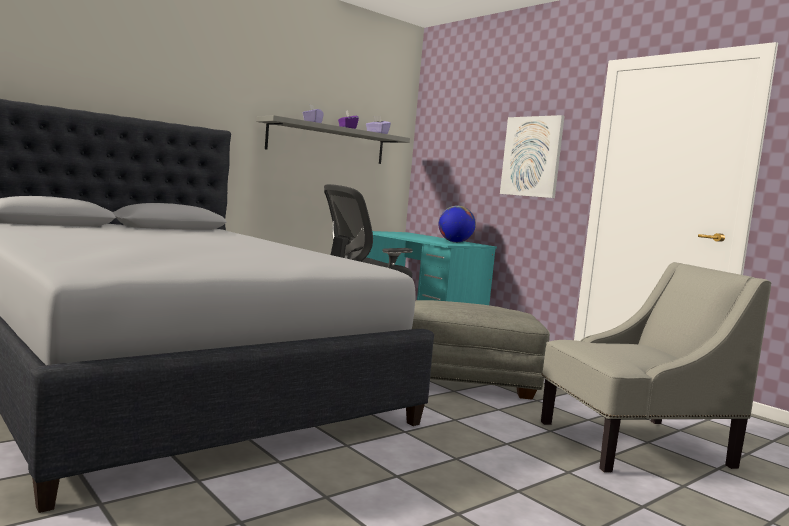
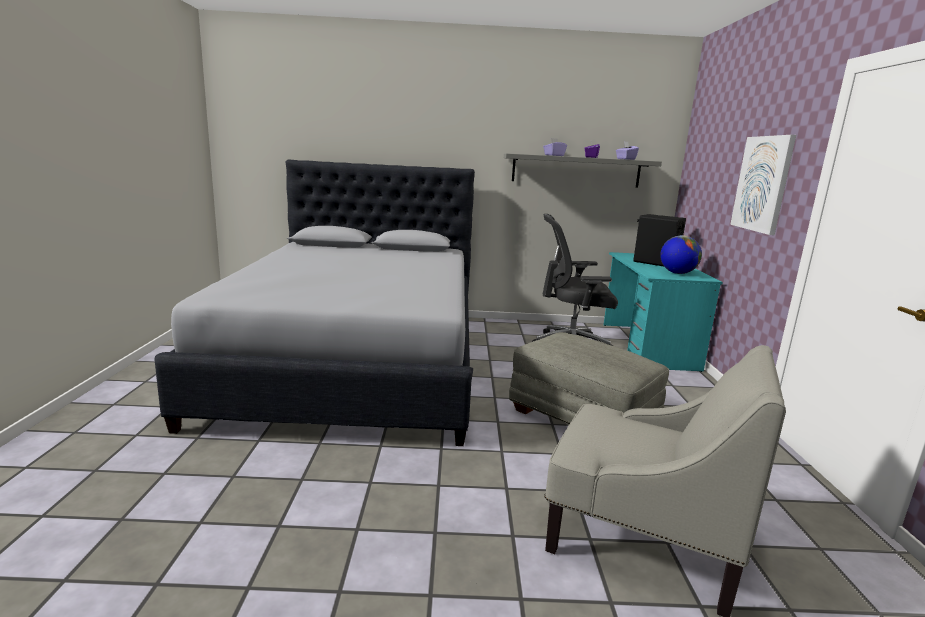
camera: 40 degrees right, 10 degrees up
(418, 236) = (655, 263): none -> black speaker

